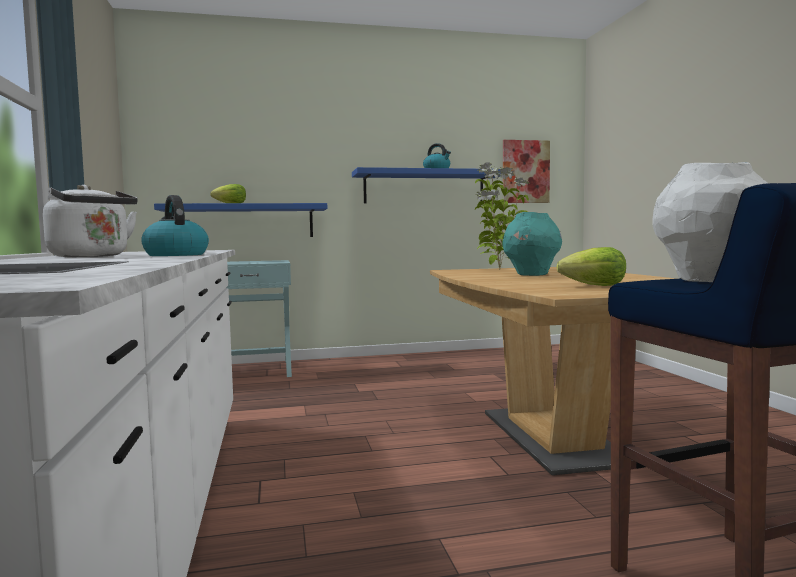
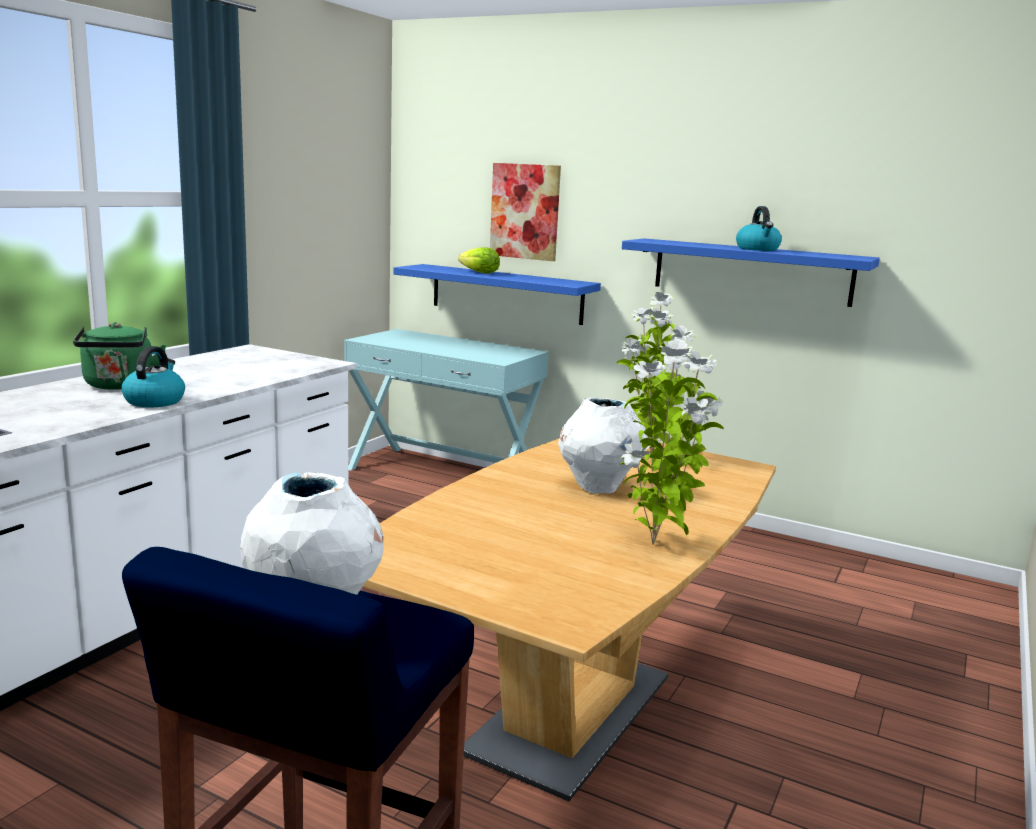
camera: 40 degrees right, 10 degrees up
(92, 256) = (119, 386): white kettle -> green kettle
(525, 171) = (948, 259): picture -> picture (525, 211)
(531, 275) = (598, 488): turquoise vase -> white vase
(594, 286) = (489, 549): lettuce -> none
(634, 277) = (656, 544): none -> potted plant

